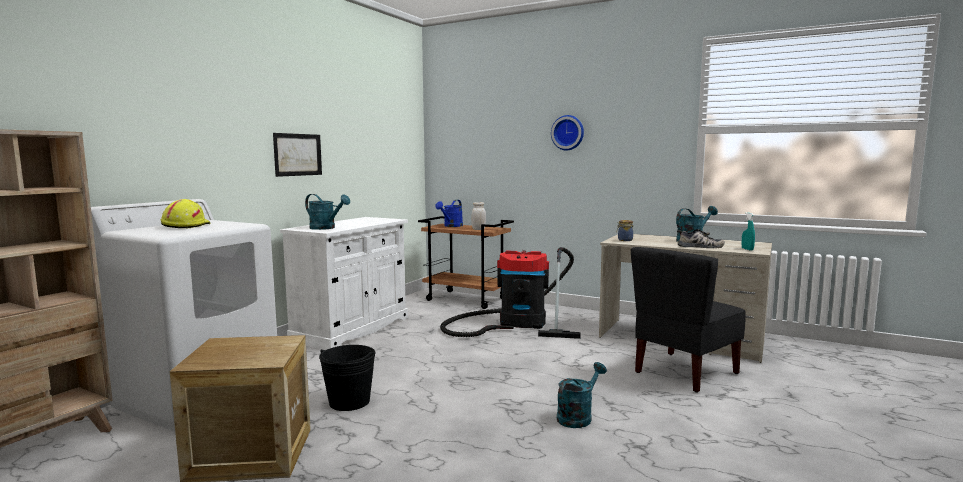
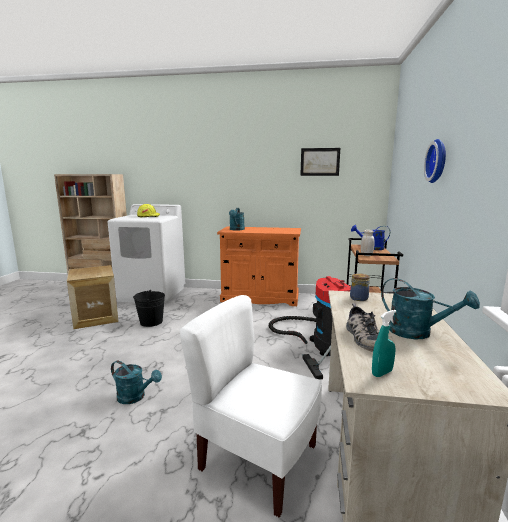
camera: 70 degrees right, 5 degrees up
(298, 154) = (246, 183): picture -> picture (320, 162)
(352, 329) = (260, 298): white cabinet -> orange cabinet
(684, 372) = (257, 459): black chair -> white chair

